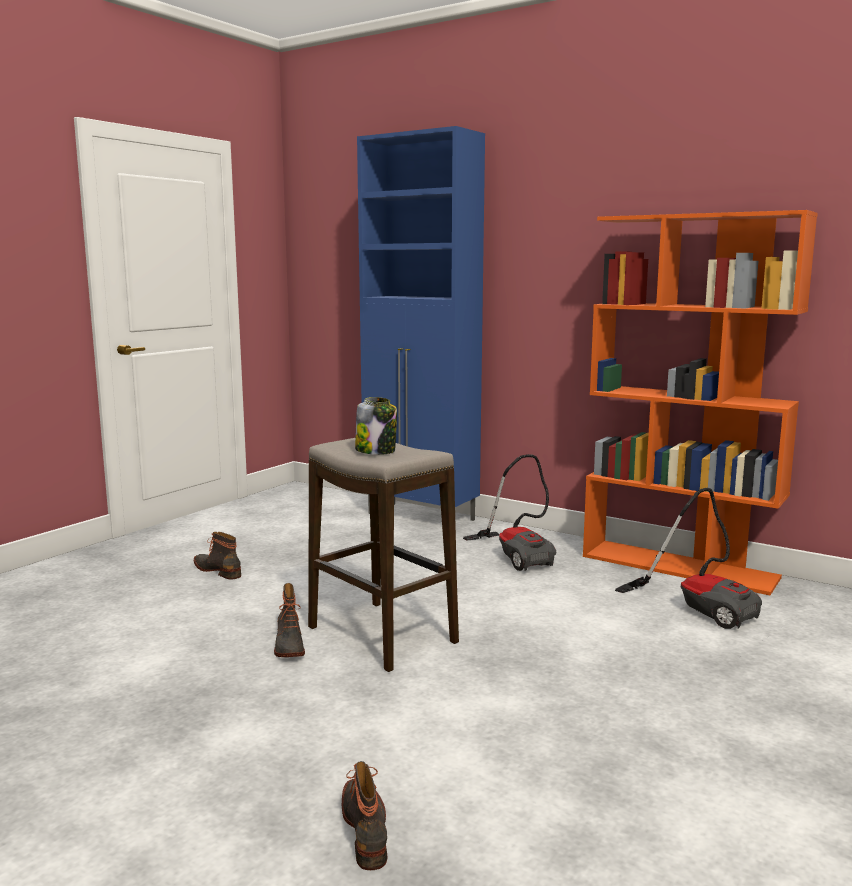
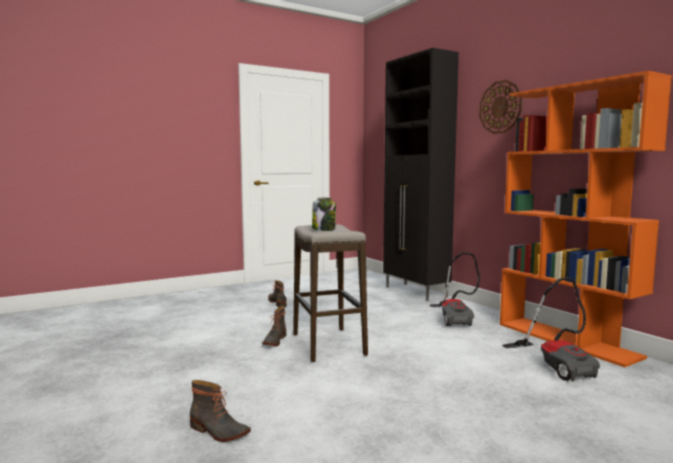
camera: 25 degrees right, 5 degrees down
(367, 828) = (218, 431): boot -> boot turned 105 degrees clockwise
(421, 517) = (415, 292): blue cabinet -> black cabinet
(559, 229) = (500, 107): none -> wall clock

